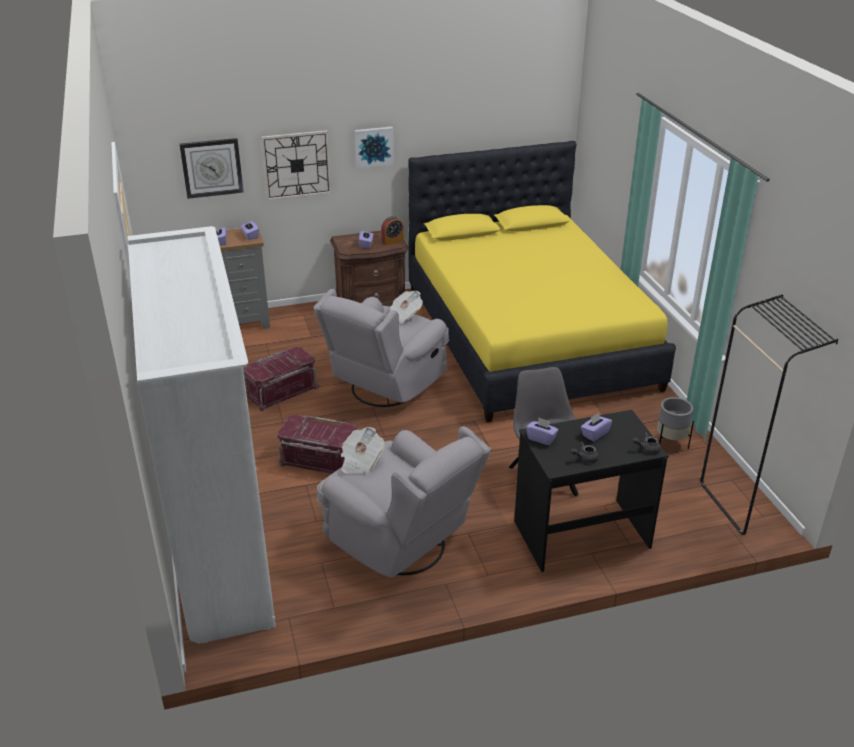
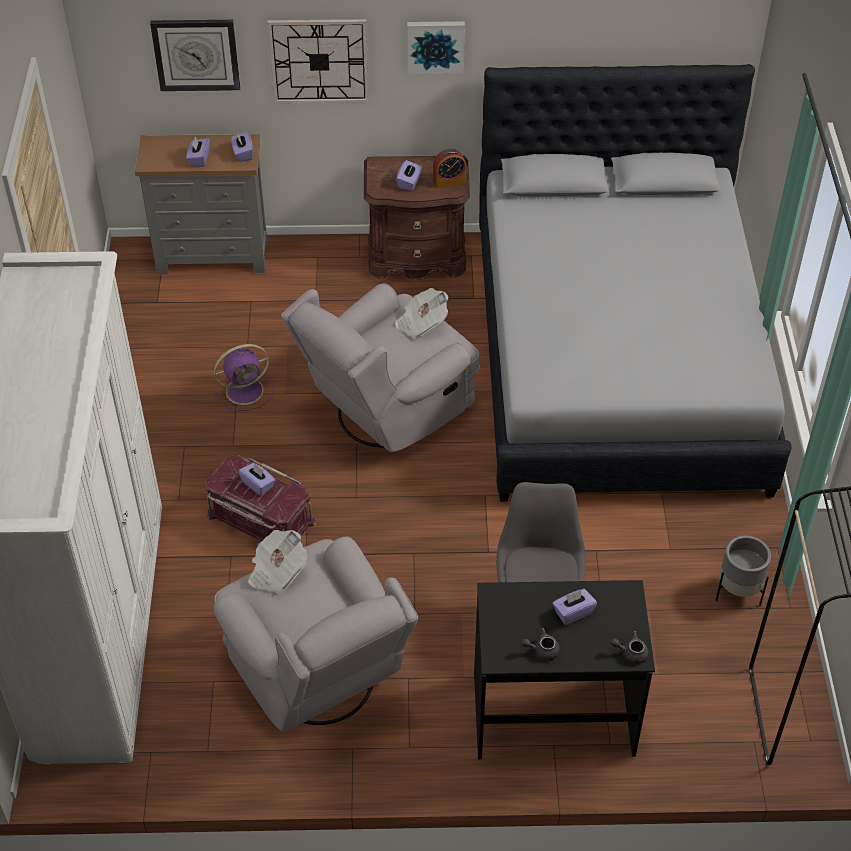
camera: 15 degrees right, 15 degrees up
(281, 390) = (246, 390): red storage box -> purple fan
(528, 336) = (617, 357): yellow bed -> grey bed
(541, 438) = (499, 605): purple tissue box -> purple tissue box (258, 485)

